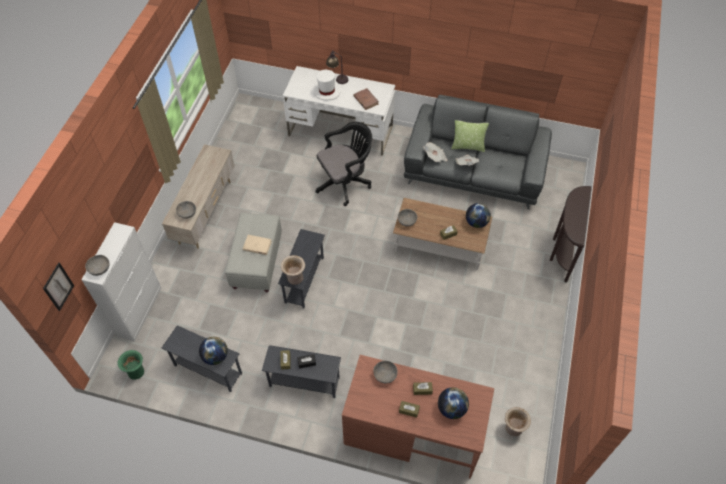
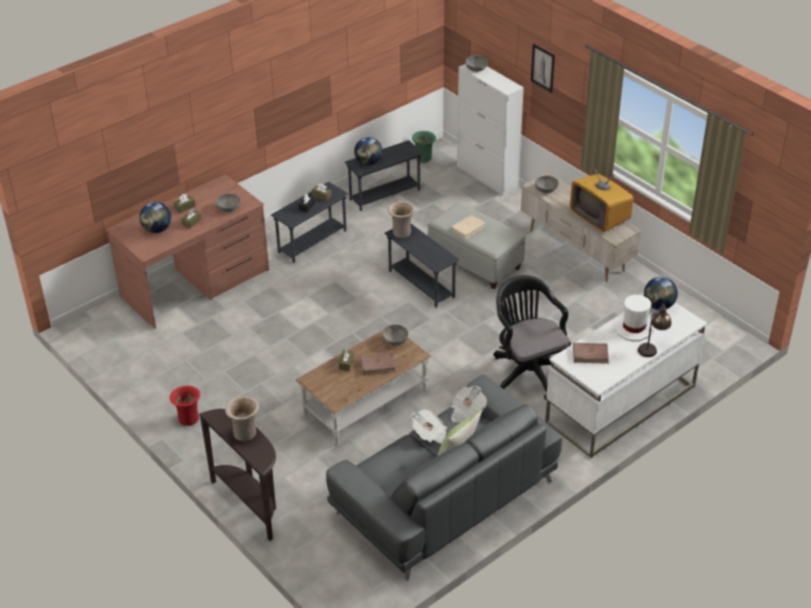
camera: 125 degrees right, 15 degrees down
(58, 286) = (462, 29): picture -> picture (543, 68)
(202, 170) = (600, 217): none -> television
(345, 182) = (528, 370): black office chair -> black office chair turned 150 degrees clockwise
(435, 217) = (378, 365): none -> brown book
(476, 222) = (338, 394): globe -> globe (658, 306)
(513, 429) = (123, 344): beige vase -> beige vase (244, 433)
(536, 331) = (188, 418): none -> red vase

